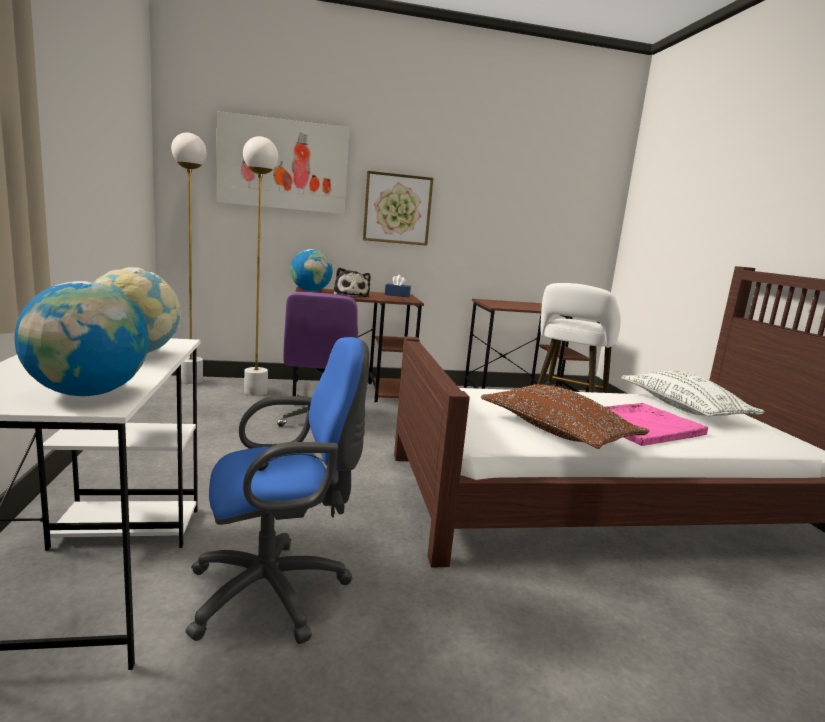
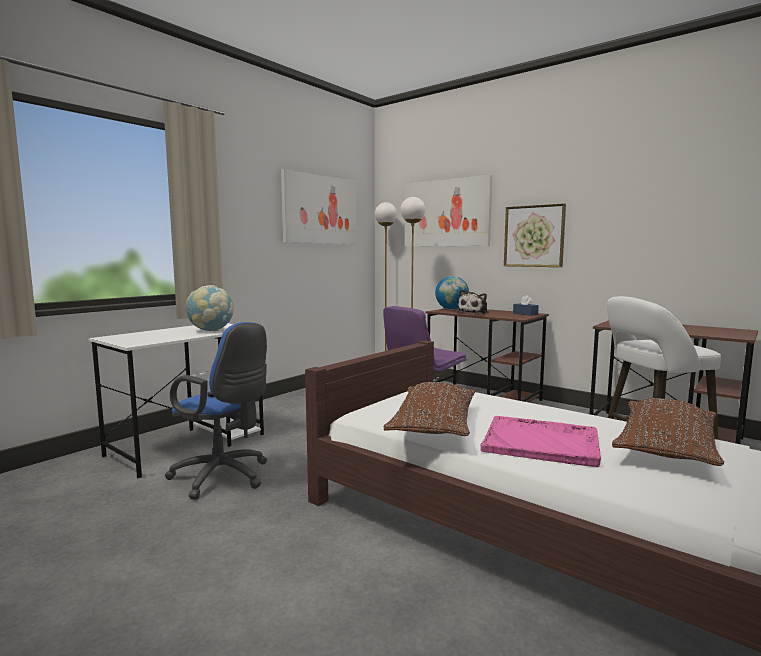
camera: 50 degrees right, 5 degrees down
(88, 393) = (144, 340): globe -> none
(114, 128) = (320, 209): none -> picture
(683, 408) = (666, 447): white pillow -> brown pillow

